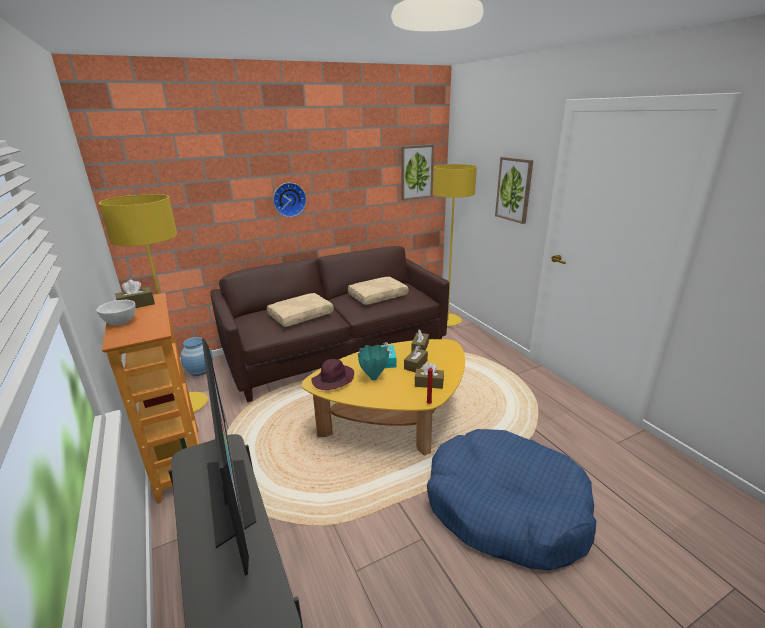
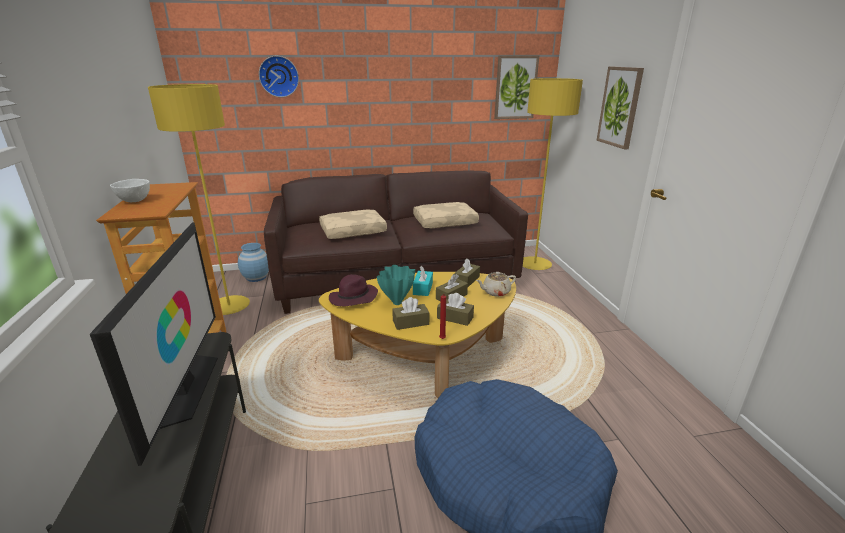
camera: 15 degrees right, 0 degrees up
(137, 305) = (163, 189): brown tissue box -> brown tissue box (410, 322)
(289, 199) = (363, 107): wall clock -> wall clock (279, 76)
(448, 355) = (495, 292): none -> beige teapot

